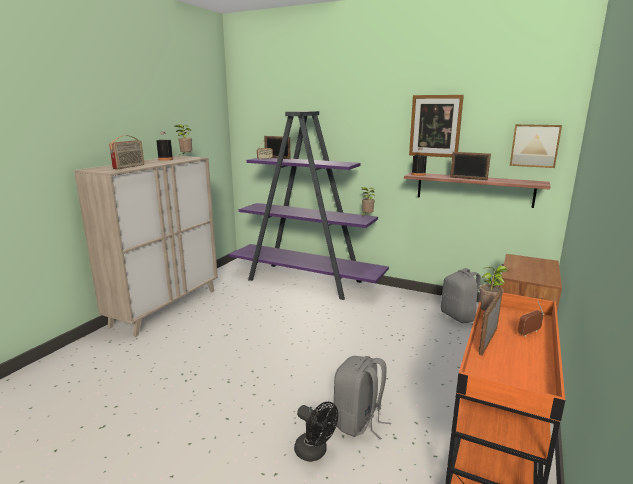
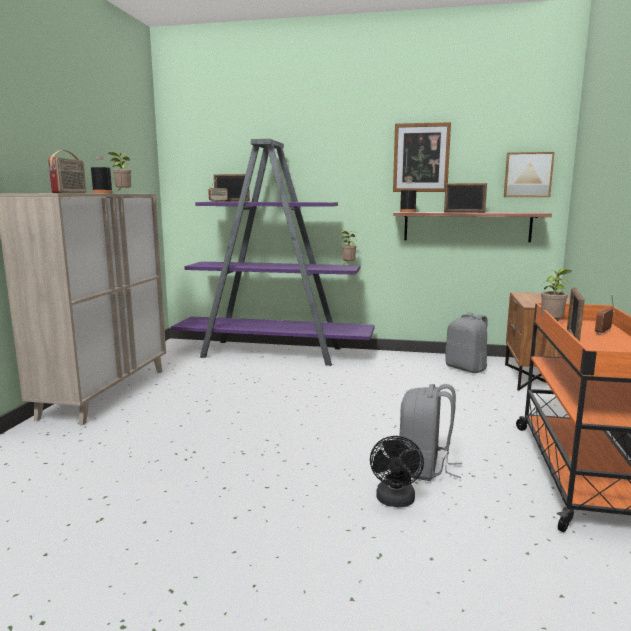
camera: 15 degrees left, 5 degrees down
(315, 452) = (395, 501): black fan -> black fan turned 75 degrees clockwise

